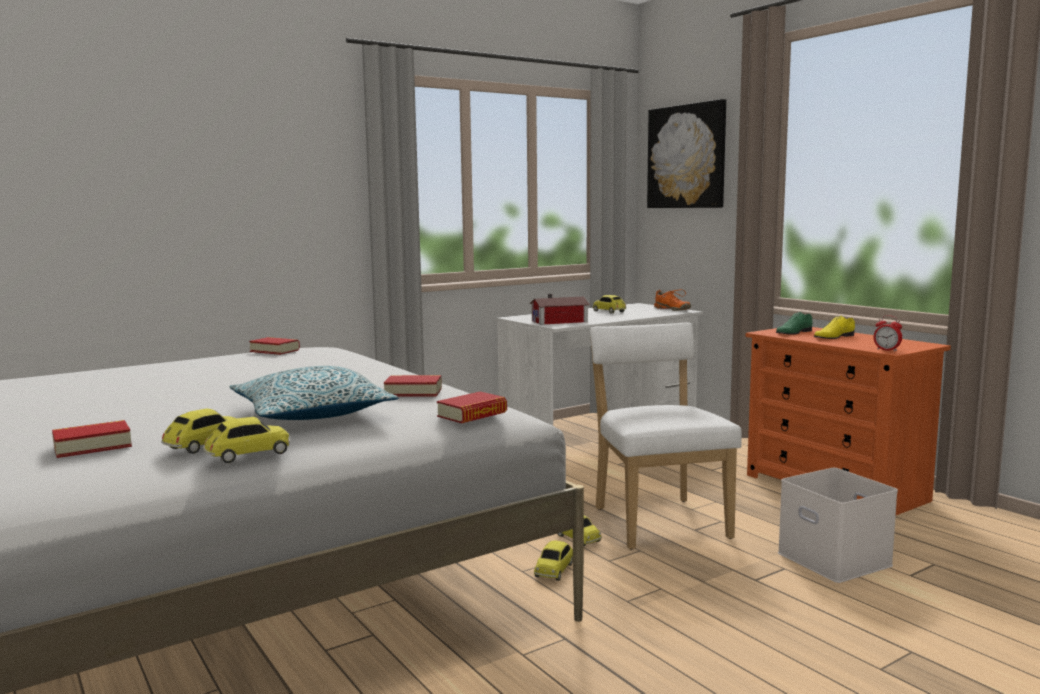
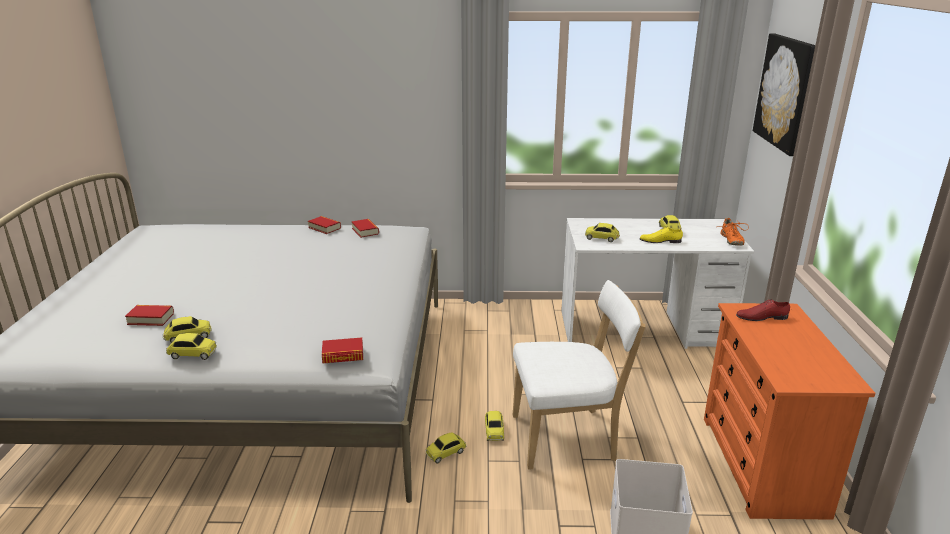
camera: 35 degrees right, 15 degrees up
(312, 414) = (272, 322): pillow -> none
(413, 392) = (354, 314): book -> book (324, 228)
(561, 321) = (602, 238): toy house -> toy car
(658, 520) = (568, 438): white chair -> white chair turned 60 degrees clockwise
(793, 332) = (761, 317): green shoe -> red shoe
(833, 337) = (784, 337): yellow shoe -> yellow shoe (660, 240)
(887, 350) = (786, 379): alarm clock -> none

